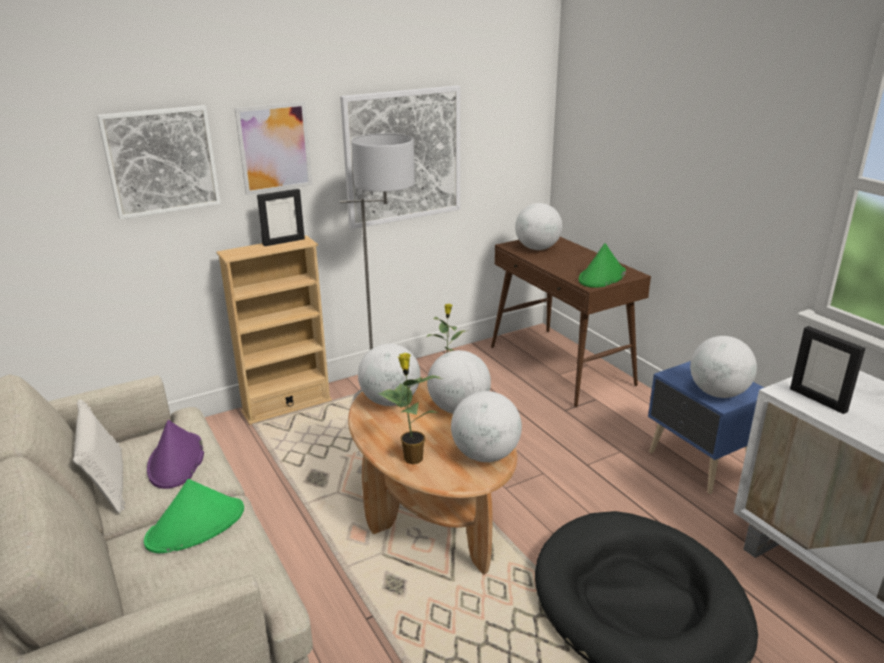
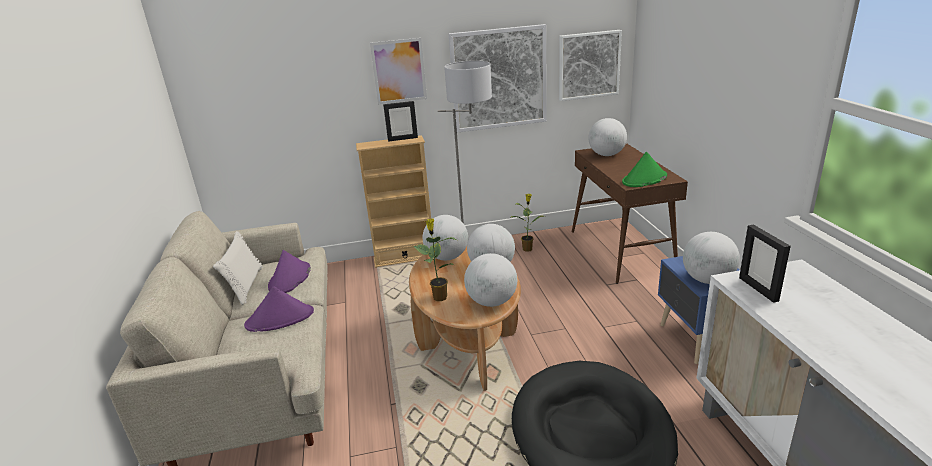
camera: 20 degrees right, 0 degrees up
(161, 161) = (319, 79): picture -> picture (588, 65)
(196, 525) = (280, 319): green hat -> purple hat

